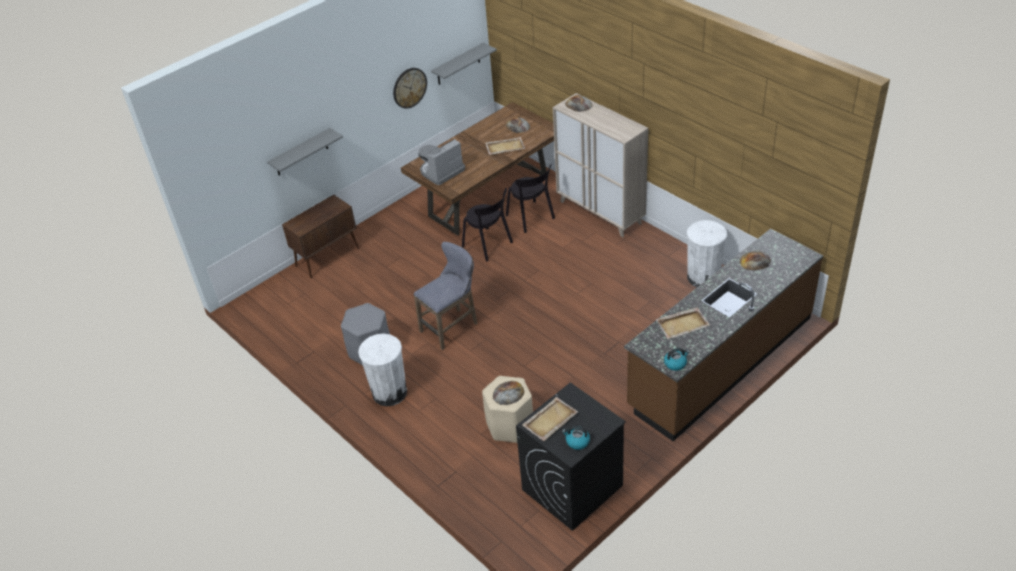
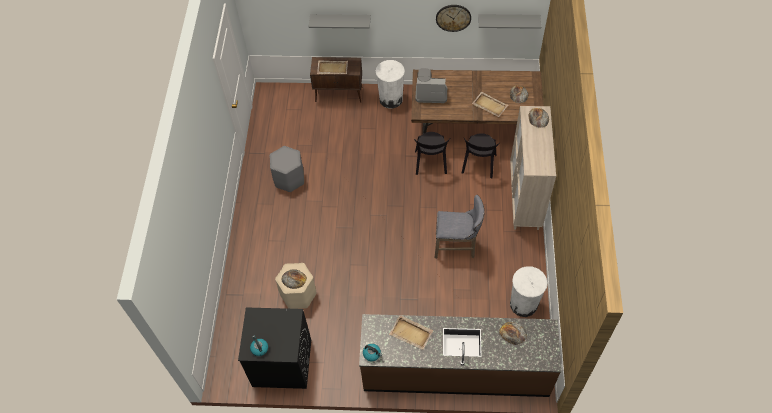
camera: 45 degrees right, 15 degrees up
(389, 393) = (268, 215): white trash can -> white trash can (391, 99)
(452, 327) = (345, 202): grey stool -> grey stool (457, 247)
(549, 420) = (263, 321): beige tray -> beige tray (332, 68)

